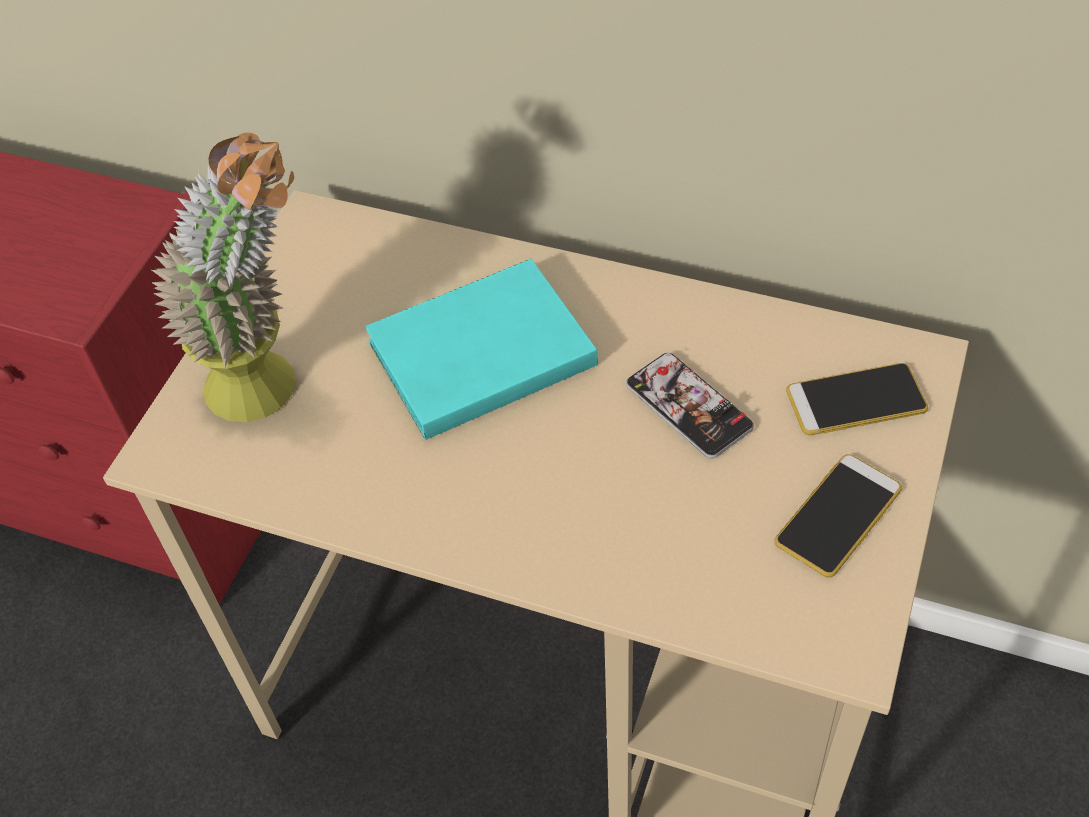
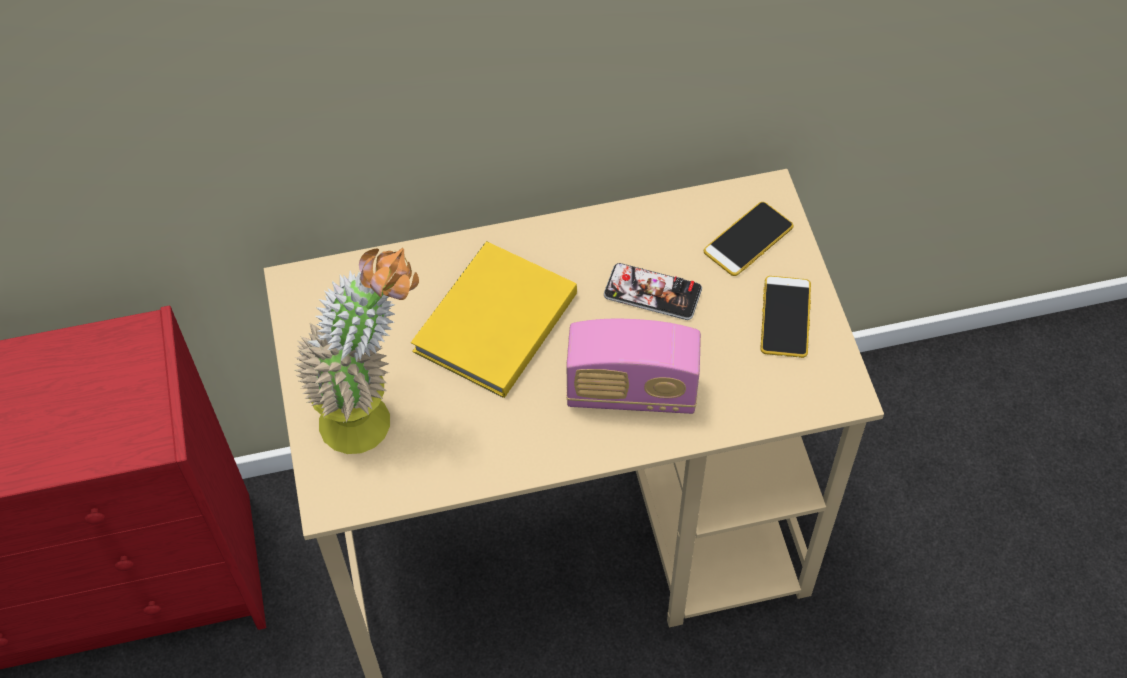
camera: 35 degrees left, 5 degrees up
(475, 353) = (491, 324): turquoise book -> yellow book
(575, 508) = (631, 392): none -> radio

